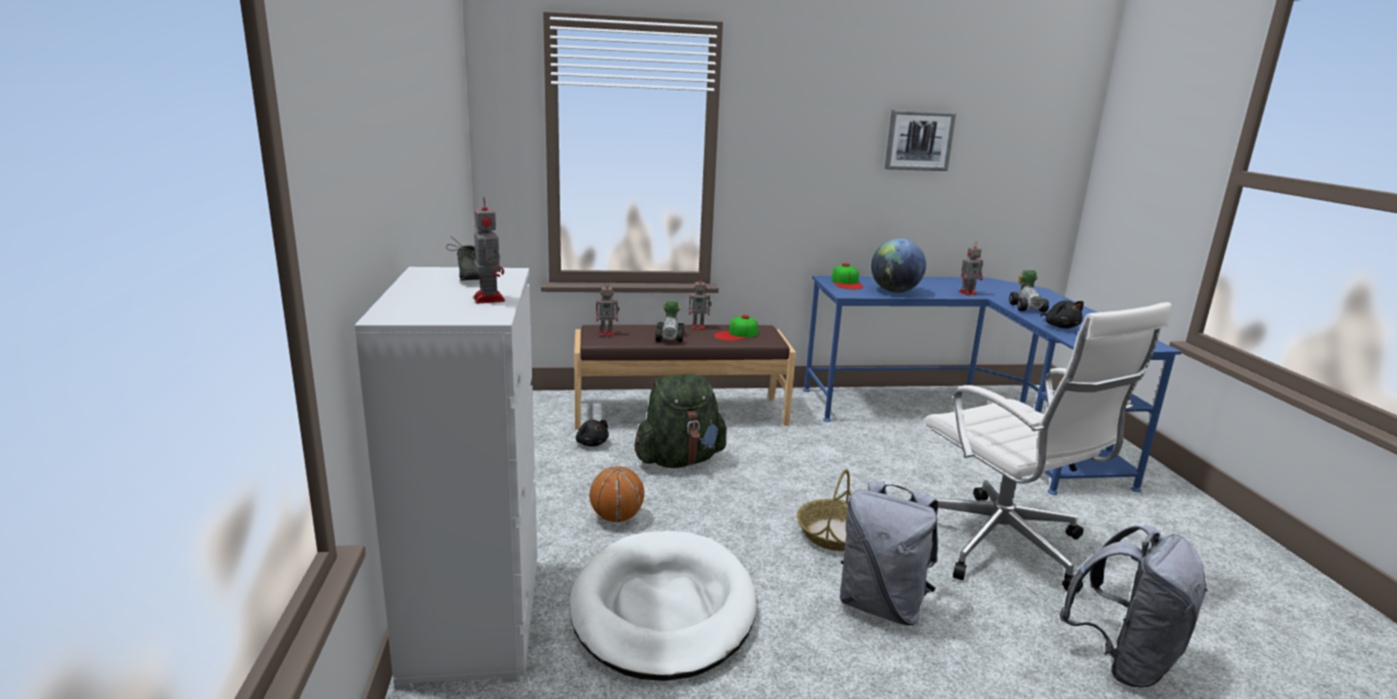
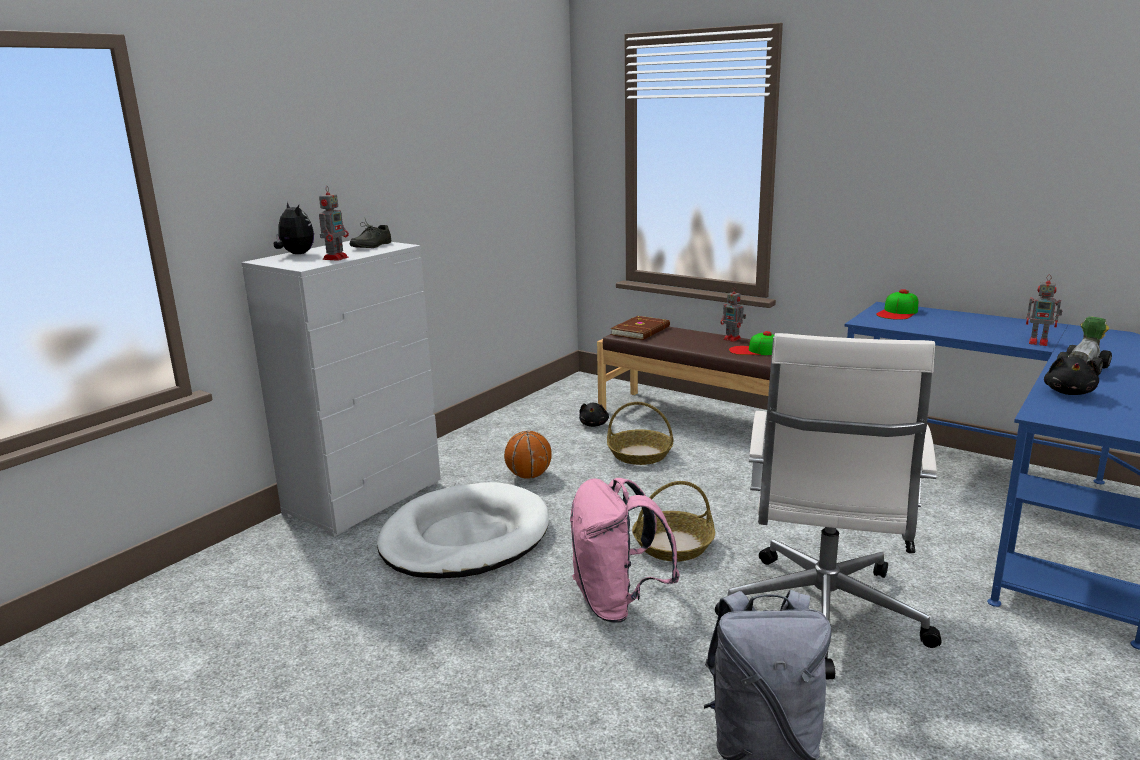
camera: 45 degrees right, 0 degrees up
(405, 301) = (296, 254): none -> plush toy
(607, 334) = (641, 331): toy robot -> brown book
(671, 337) = (688, 342): toy car -> none
(679, 460) = (640, 454): green backpack -> basket
(882, 605) = (618, 603): grey backpack -> pink backpack
(894, 291) = (936, 327): globe -> none
(919, 140) = (1022, 143): picture -> none

